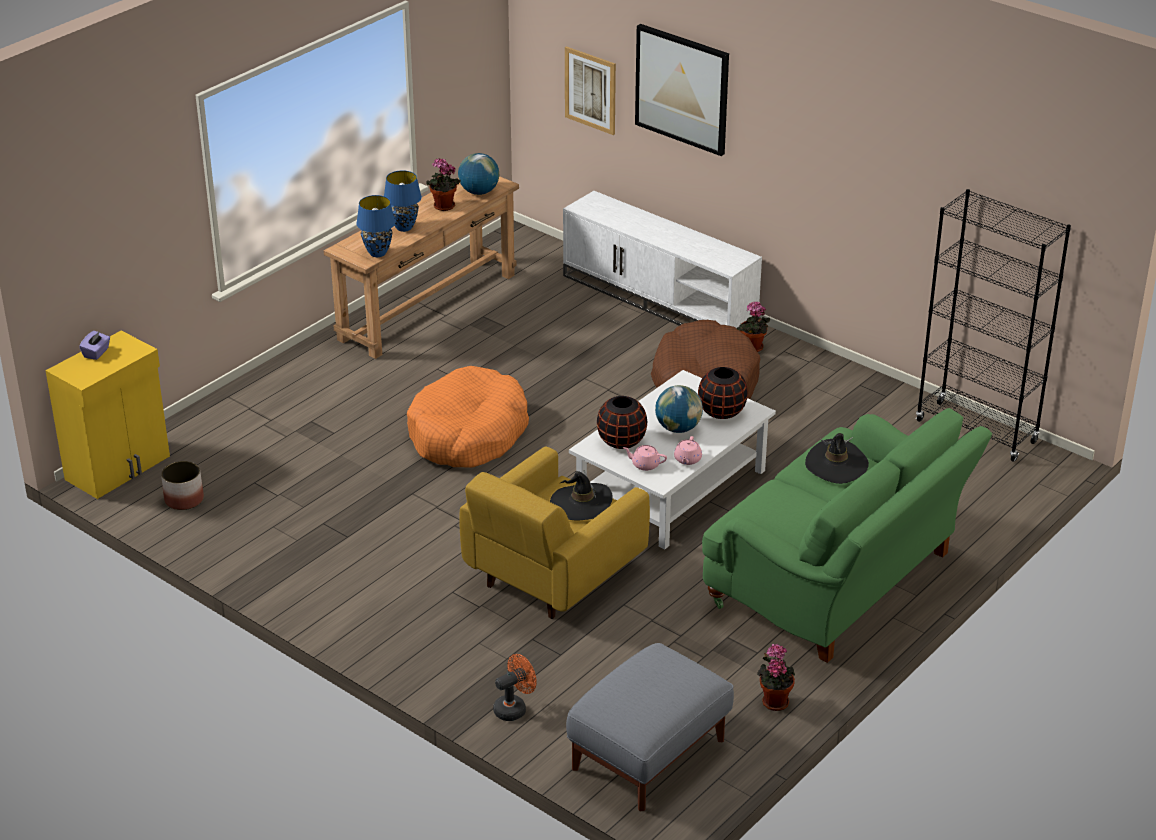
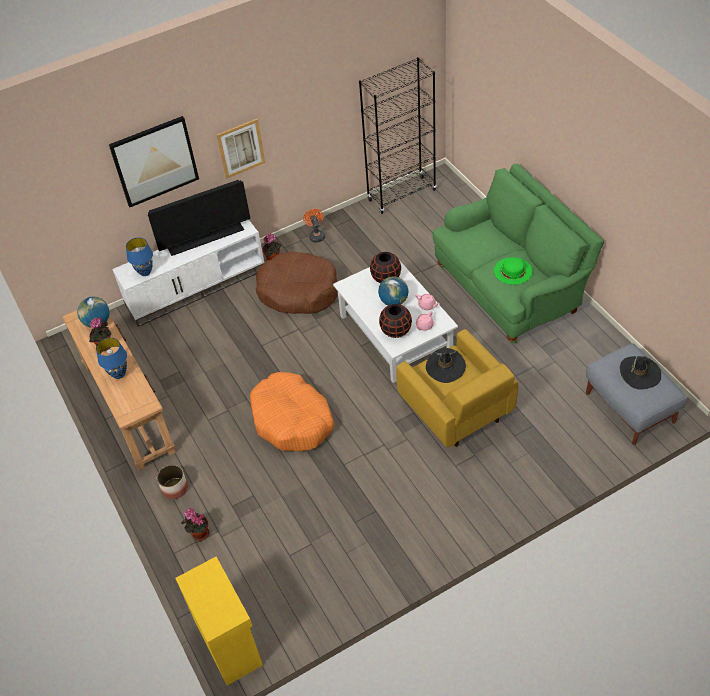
camera: 65 degrees left, 15 degrees up
(96, 353) = (200, 600): purple tissue box -> none
(184, 500) = (290, 604): planter -> planter (175, 488)
(377, 253) = (145, 396): blue table lamp -> blue table lamp (145, 272)
(514, 708) = (574, 459): orange fan -> orange fan (316, 235)
(590, 90) = (83, 213): picture -> picture (241, 148)
(691, 241) = (206, 238): none -> television
(774, 701) = (600, 342): potted plant -> potted plant (199, 534)
(790, 510) = (513, 271): none -> green hat
(836, 465) = (478, 240): black hat -> black hat (639, 373)

